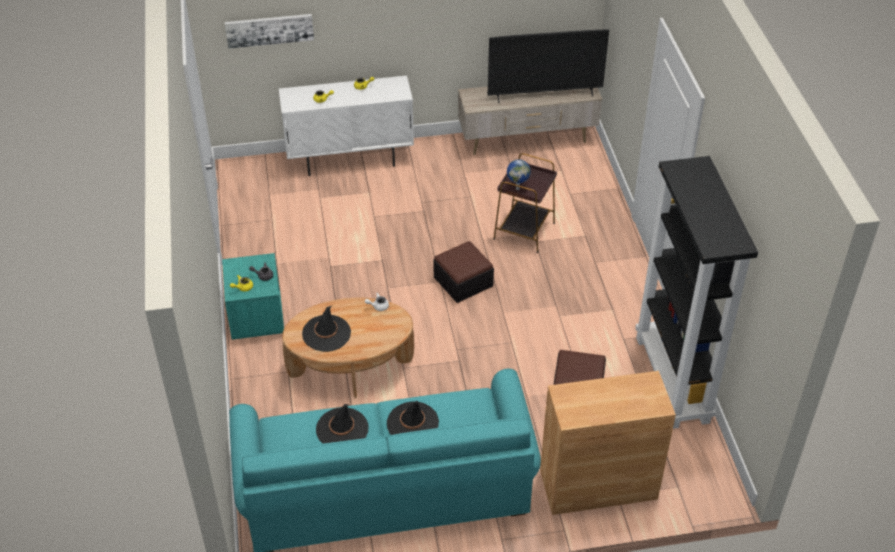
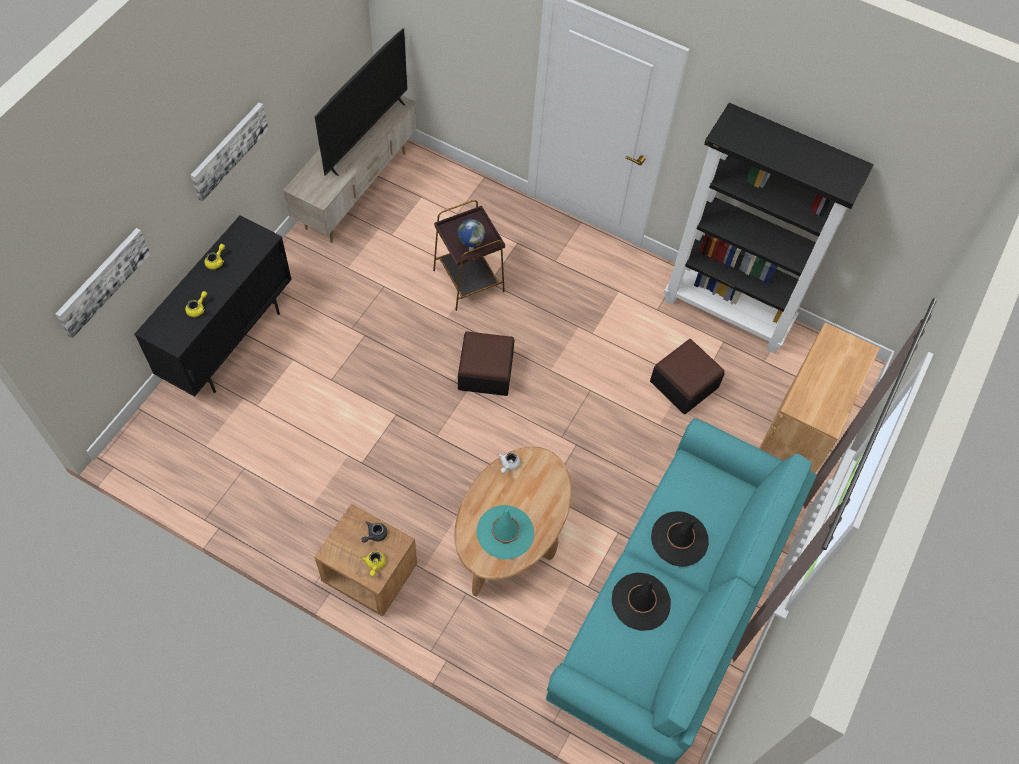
camera: 55 degrees left, 15 degrees up
(256, 317) = (369, 574): turquoise nightstand -> brown nightstand
(326, 333) = (505, 532): black hat -> turquoise hat
(350, 160) = (230, 342): white cabinet -> black cabinet
(415, 19) = (228, 150): none -> picture

